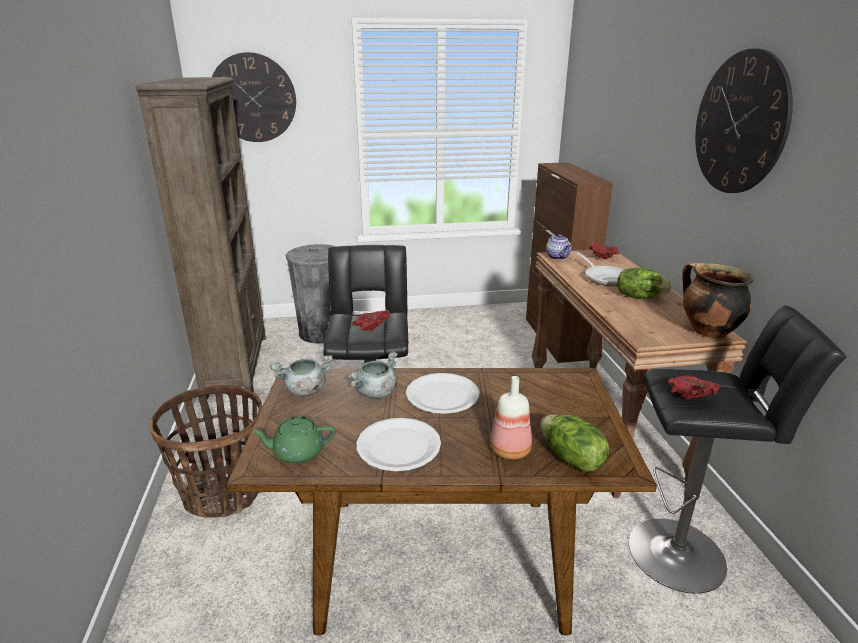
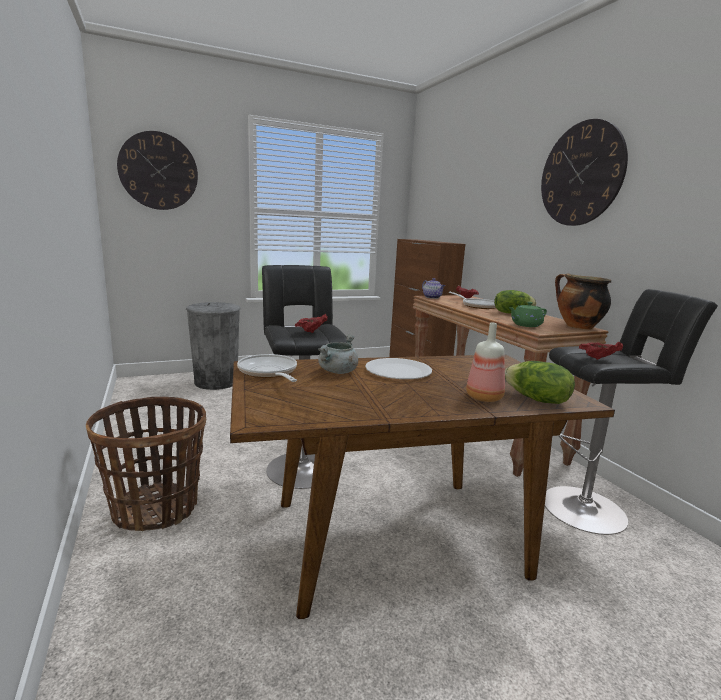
camera: 15 degrees left, 10 degrees down
(236, 365) = (138, 408): brown bookcase -> none
(297, 452) = (291, 409): green teapot -> green teapot (525, 325)
(305, 390) = (269, 372): grey cooking pot -> frying pan
(399, 446) = (386, 400): white plate -> none

